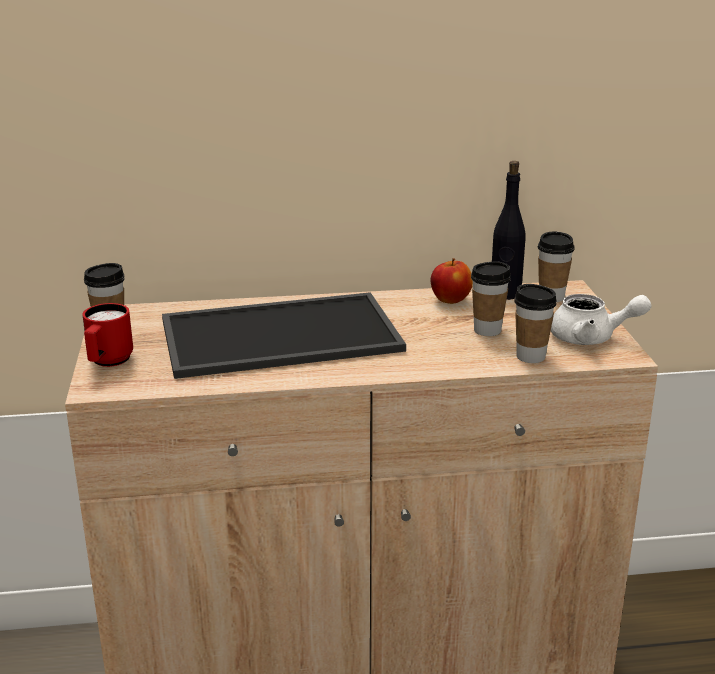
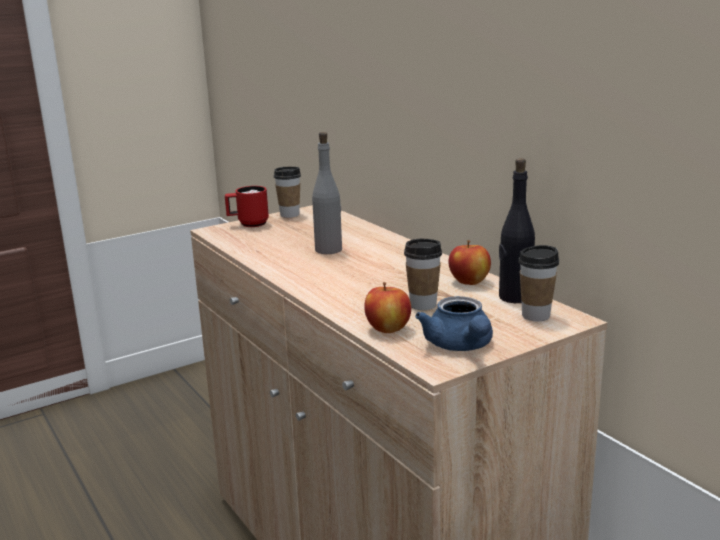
camera: 65 degrees right, 5 degrees down
(278, 337) = (329, 250): tray -> grey bottle
(530, 356) = (388, 329): cup -> apple
(591, 338) = (460, 346): white teapot -> blue teapot

